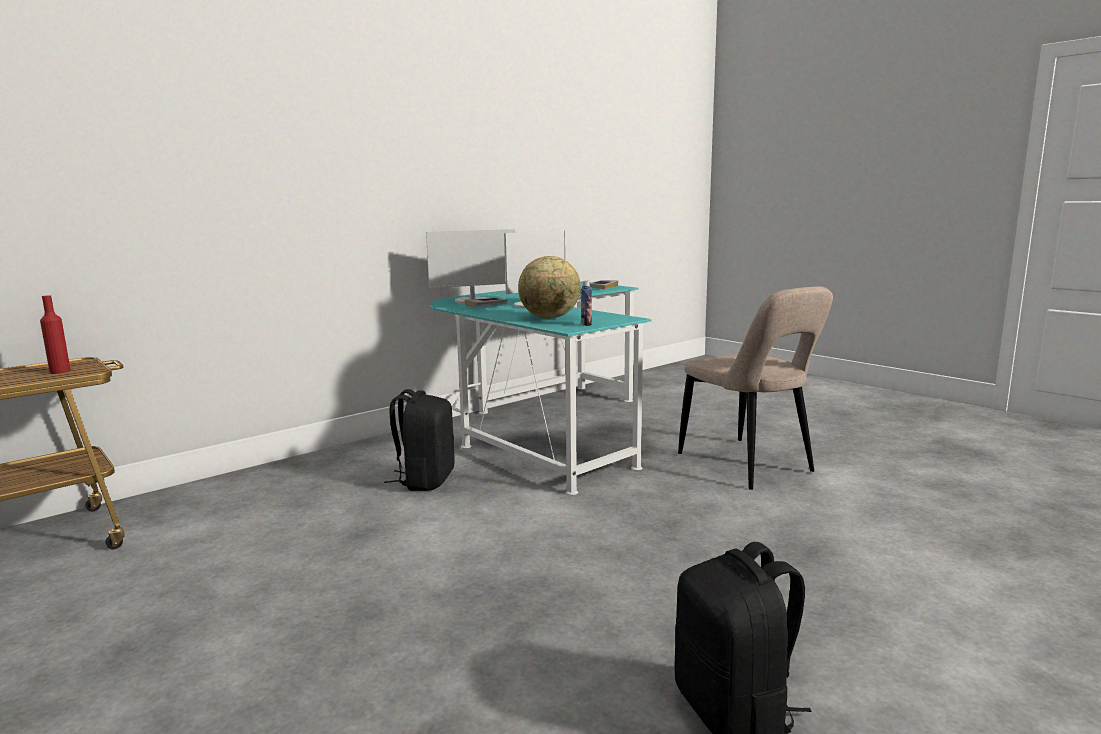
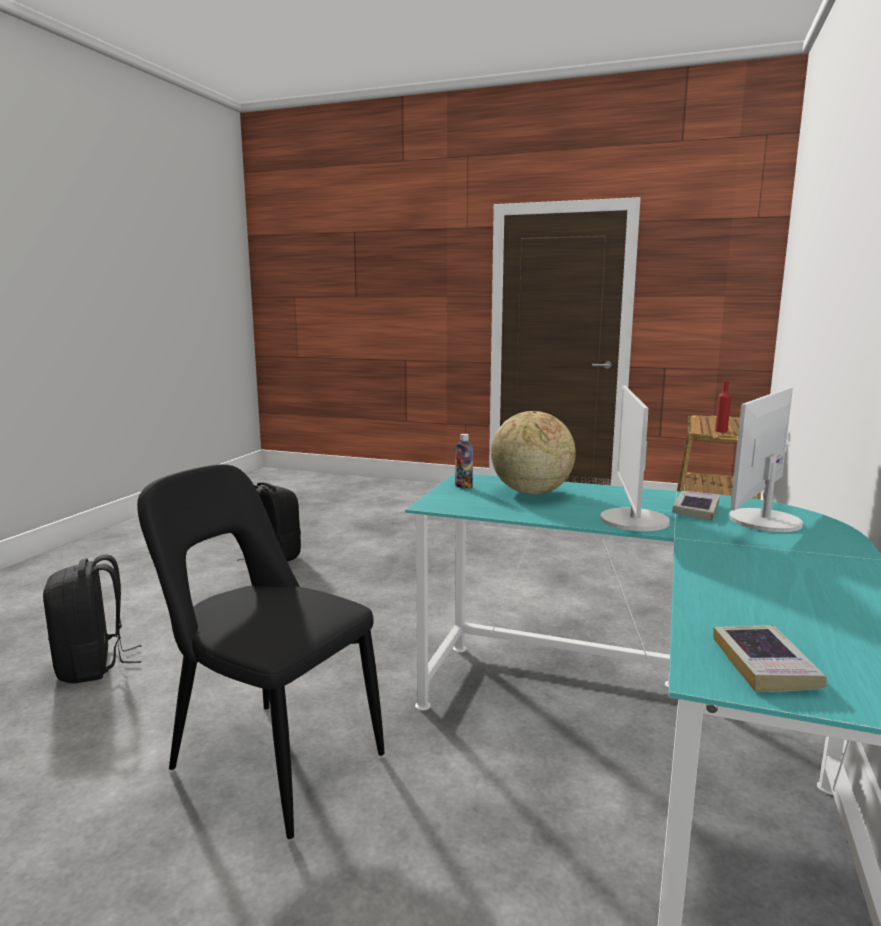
camera: 150 degrees right, 0 degrees up
(425, 480) = (612, 626): black backpack -> black backpack (93, 666)
(749, 465) = (270, 759): beige chair -> black chair

